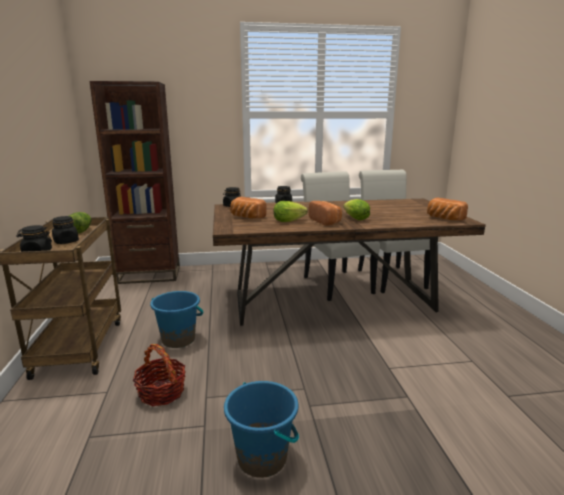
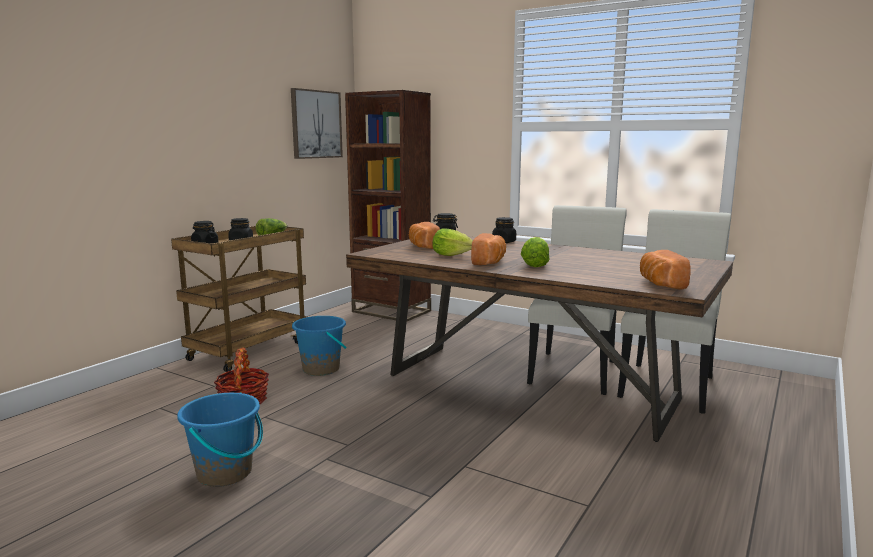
camera: 40 degrees right, 5 degrees down
(59, 112) = (316, 124): none -> picture

